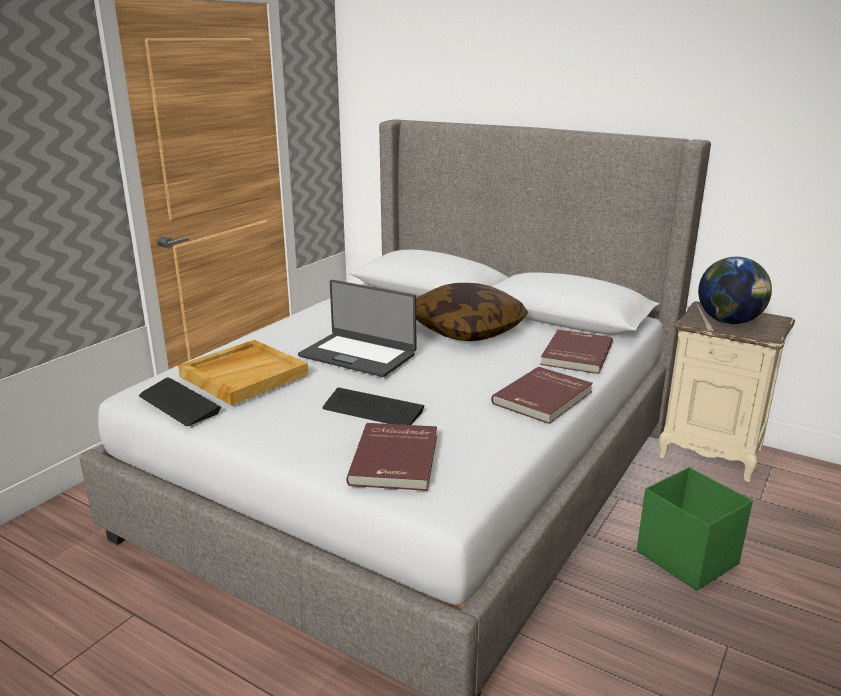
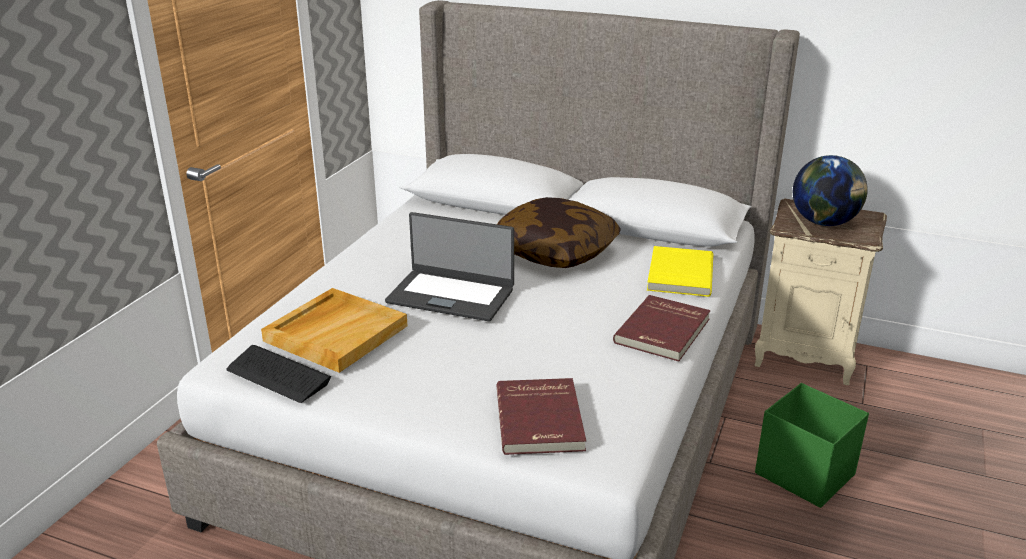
camera: 10 degrees left, 5 degrees up
(372, 409) = (492, 362): keyboard -> none
(575, 354) = (678, 274): red book -> yellow book

